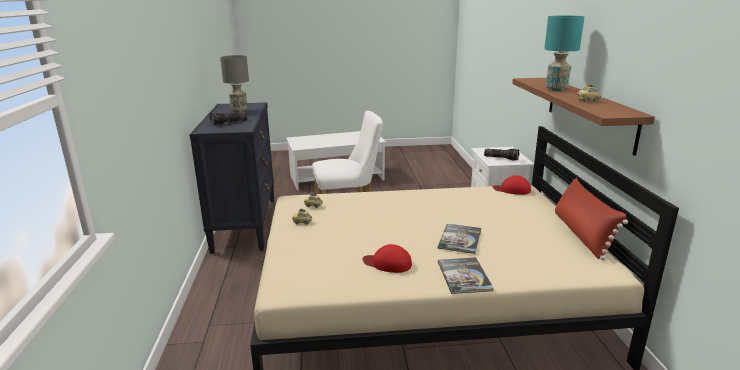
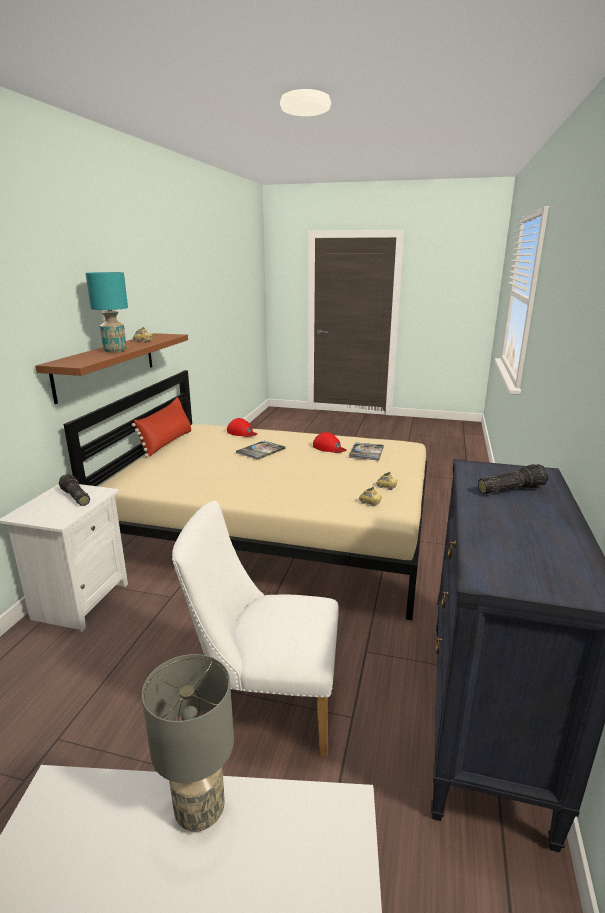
camera: 160 degrees left, 0 degrees up
(239, 111) = (518, 539): grey table lamp -> grey table lamp (198, 811)
(464, 276) = (287, 435): book -> book (366, 452)
(512, 190) = (130, 484): red cap -> red cap (242, 432)

